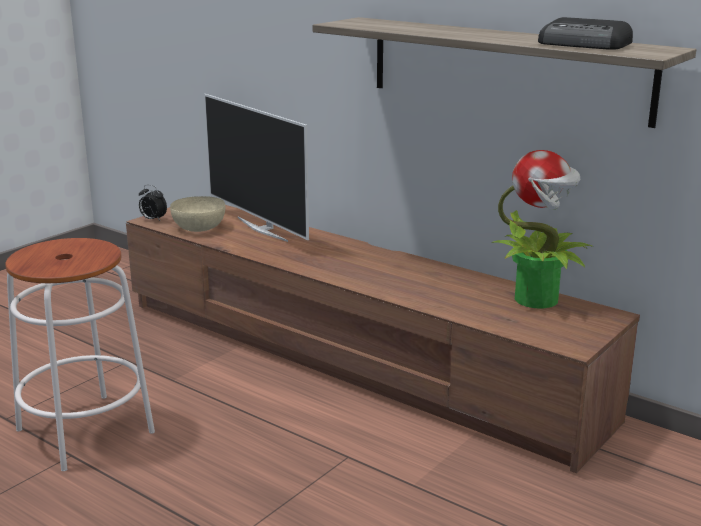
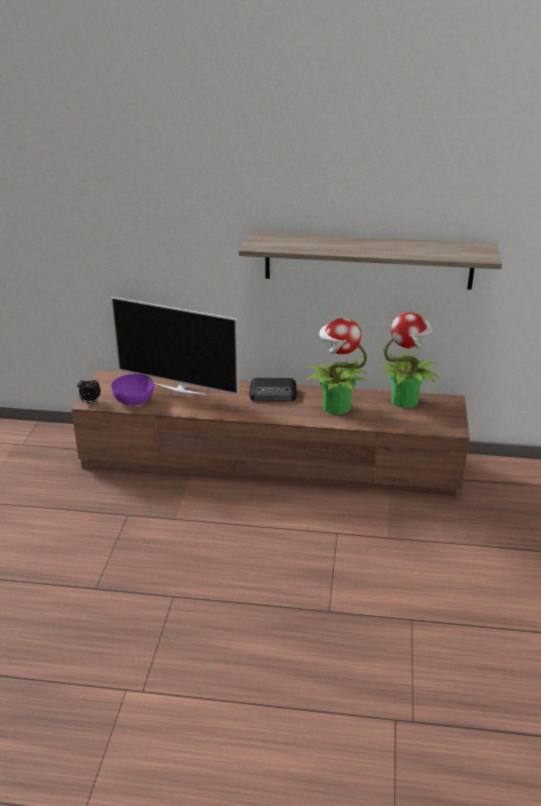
camera: 30 degrees left, 10 degrees up
(85, 431) = (161, 576): white stool -> none
(199, 227) = (133, 400): beige bowl -> purple bowl
(428, 284) = (335, 407): none -> potted plant
(585, 44) = (439, 250): radio -> radio (273, 394)

